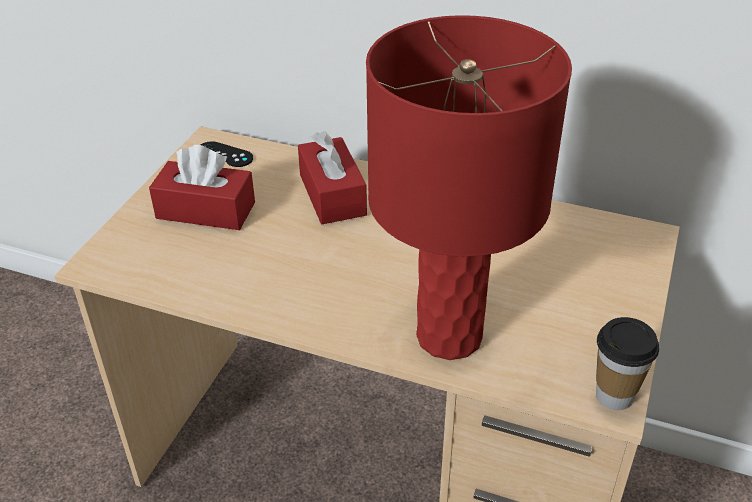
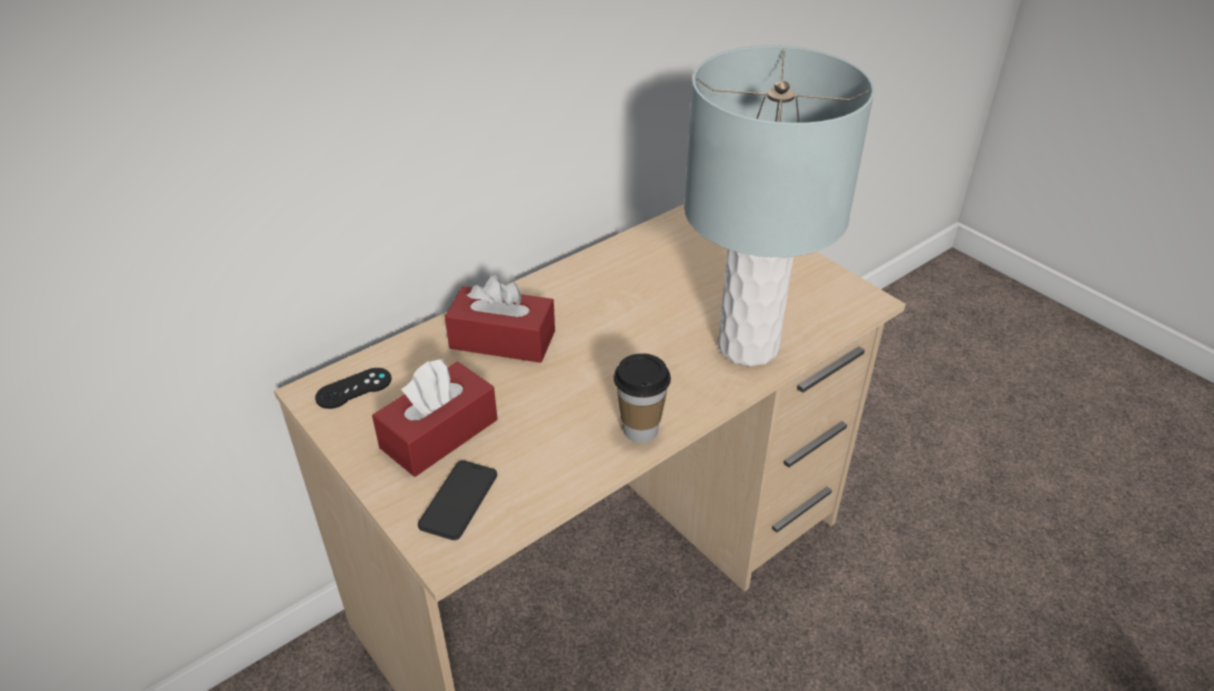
camera: 60 degrees left, 0 degrees up
(145, 247) = (458, 500): none -> phone
(448, 336) = (748, 347): red table lamp -> grey table lamp
(614, 395) = (861, 297): cup -> cup (640, 430)

